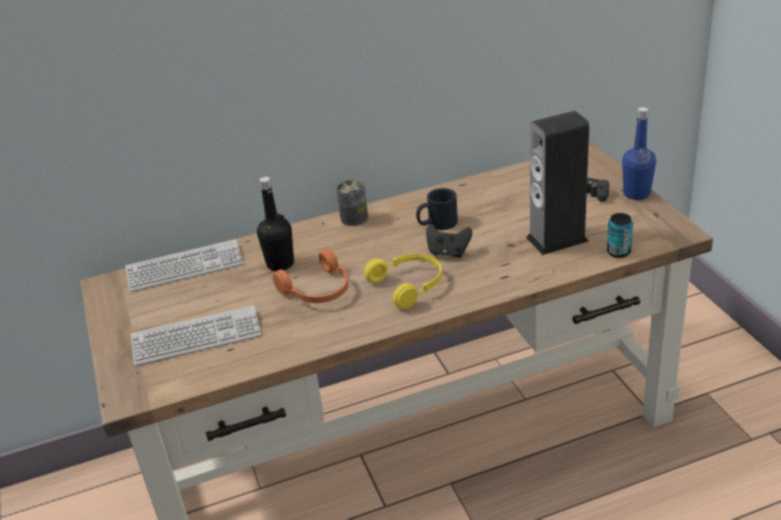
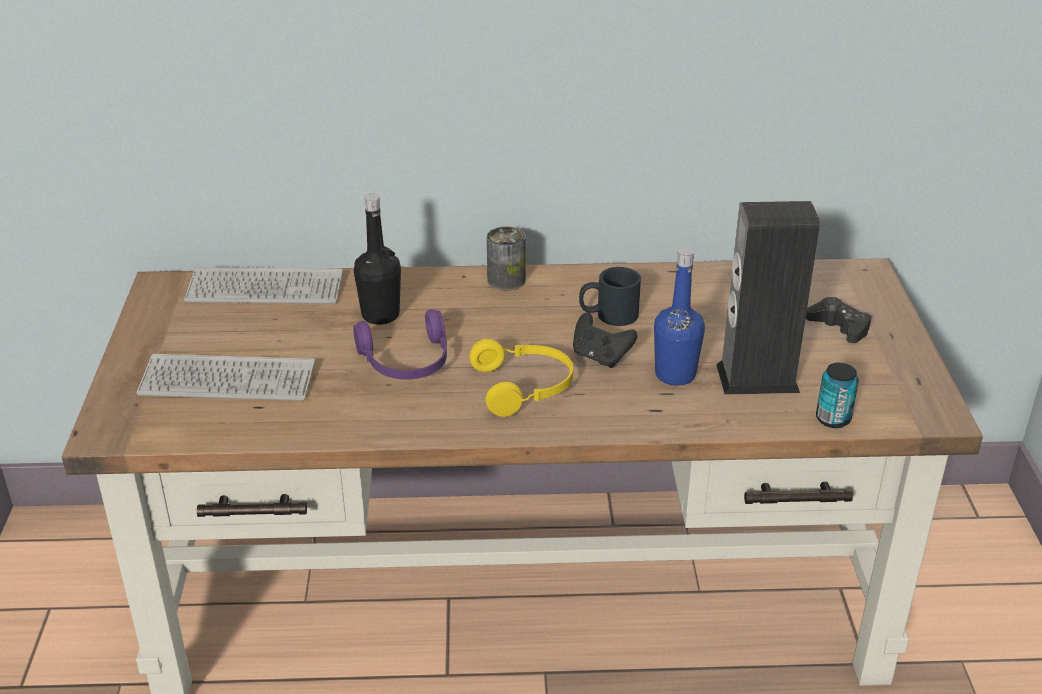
camera: 15 degrees right, 0 degrees up
(318, 290) = (407, 362): orange headphones -> purple headphones
(636, 193) = (907, 344): blue bottle -> blue bottle (675, 375)

